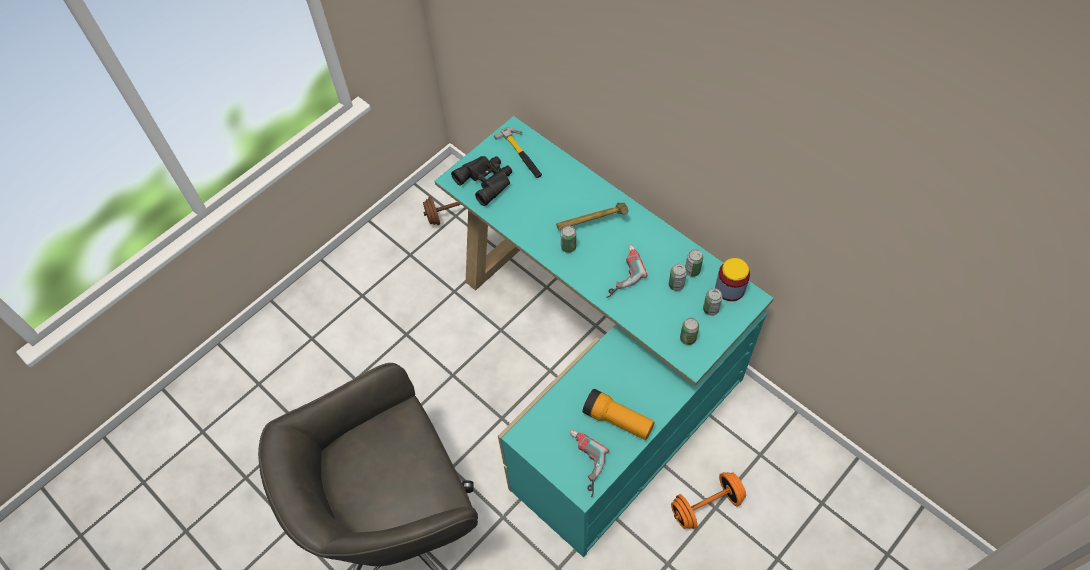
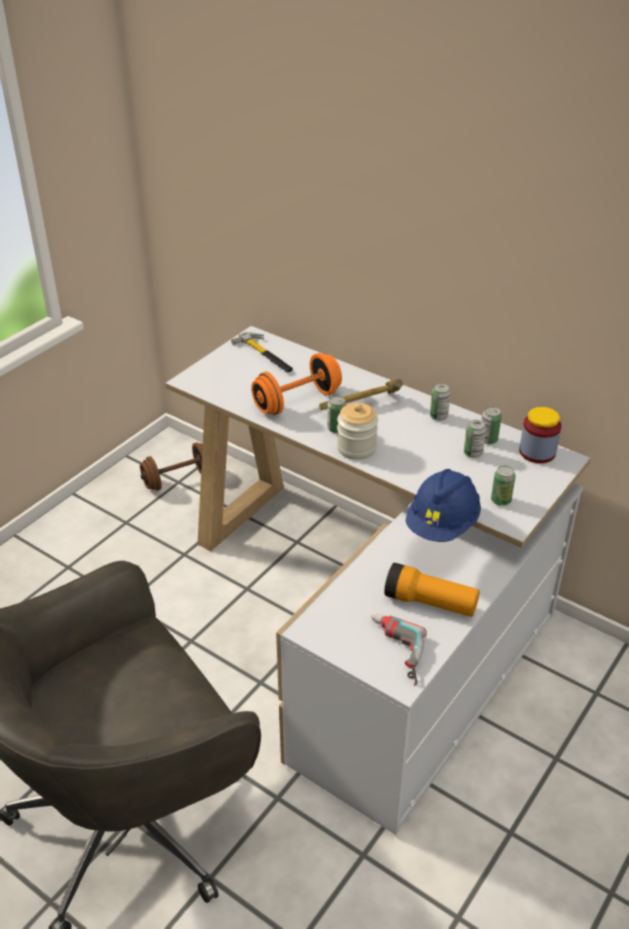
camera: 10 degrees left, 20 degrees down
(486, 180) = (228, 378): black binoculars -> none
(581, 270) = (356, 448): none -> jar
(593, 365) = (368, 616): turquoise desk -> white desk
(620, 273) = (403, 447): power drill -> none
(636, 359) = (442, 525): none -> blue hard hat
(706, 505) = (544, 757): orange dumbbell -> orange dumbbell (297, 401)
(710, 309) = (520, 472): can -> can (438, 416)

